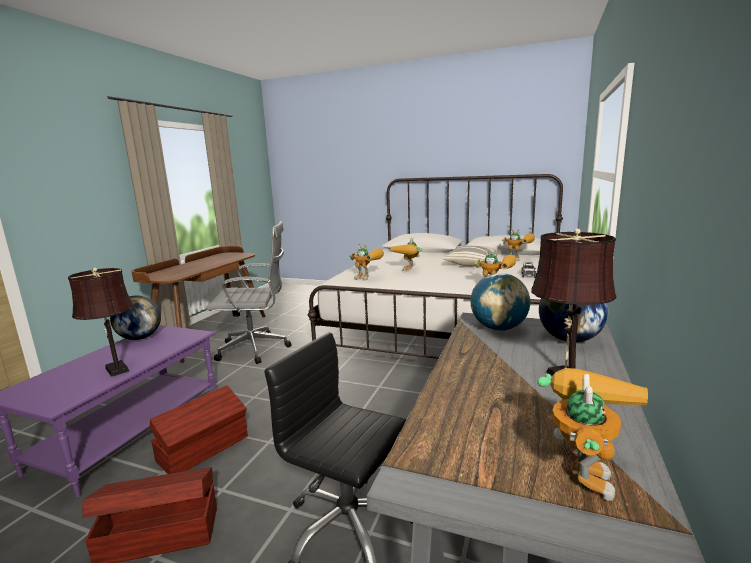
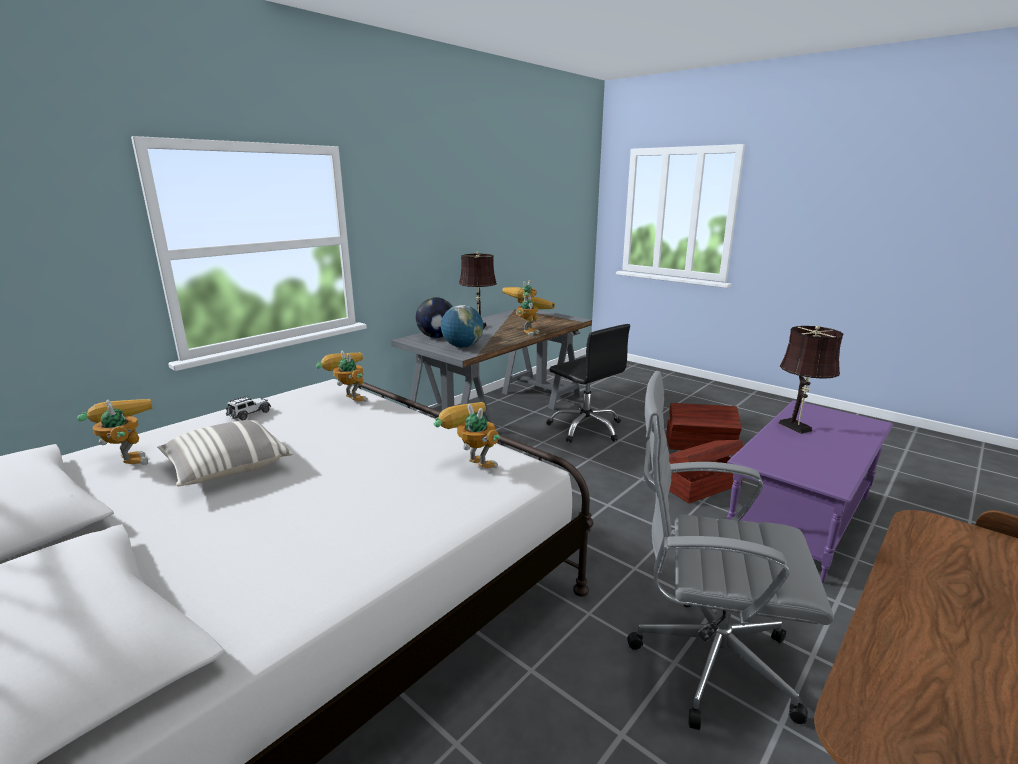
camera: 160 degrees left, 5 degrees up
(140, 338) = (834, 469): globe -> none
(409, 271) = (371, 473): toy robot -> toy robot (532, 332)

